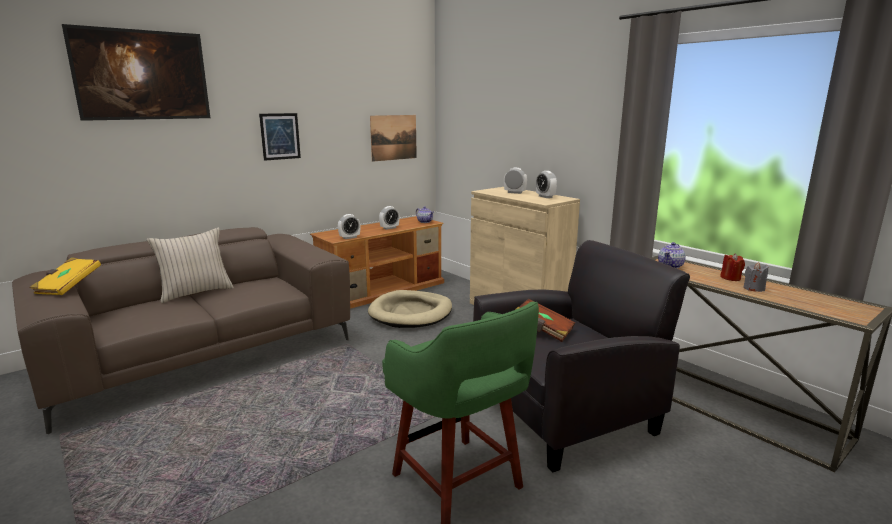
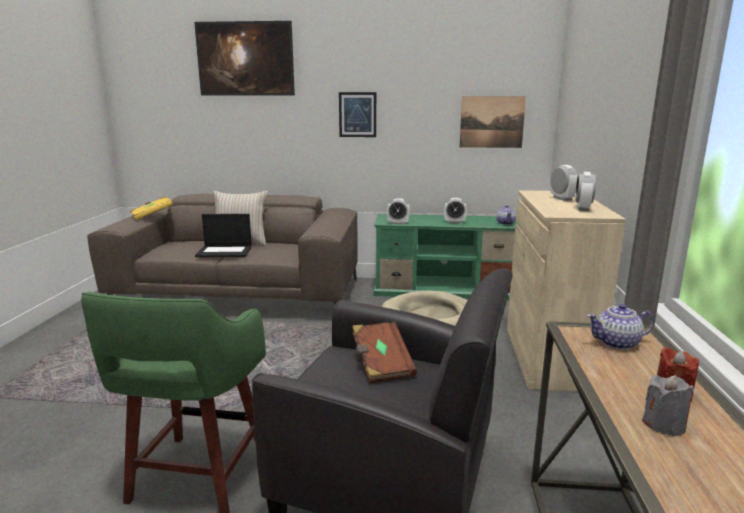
camera: 45 degrees right, 0 degrees up
(205, 304) = (225, 251): none -> laptop
(382, 290) = (445, 289): brown tv stand -> green tv stand

